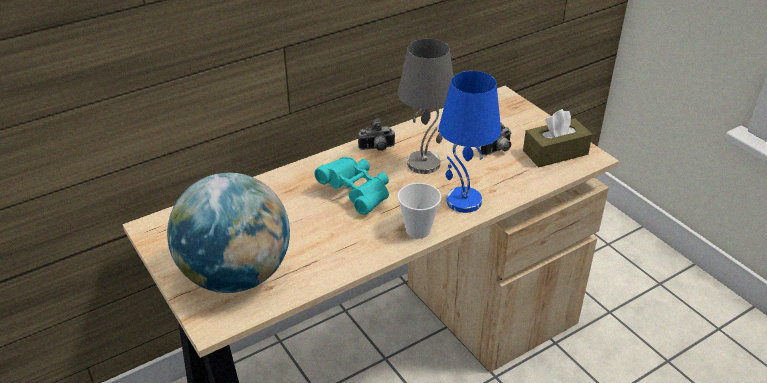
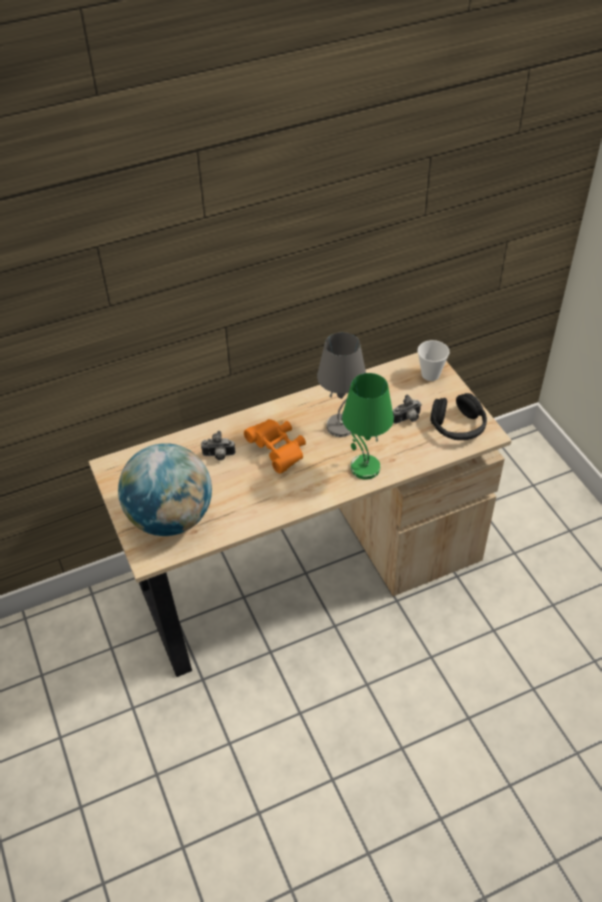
camera: 10 degrees right, 10 degrees up
(357, 193) = (278, 451): turquoise binoculars -> orange binoculars
(377, 149) = (304, 407): camera -> camera (218, 456)
(418, 230) = (320, 492): cup -> cup (430, 374)
(462, 201) = (364, 468): blue table lamp -> green table lamp
(555, 153) = (457, 426): brown tissue box -> black headphones

